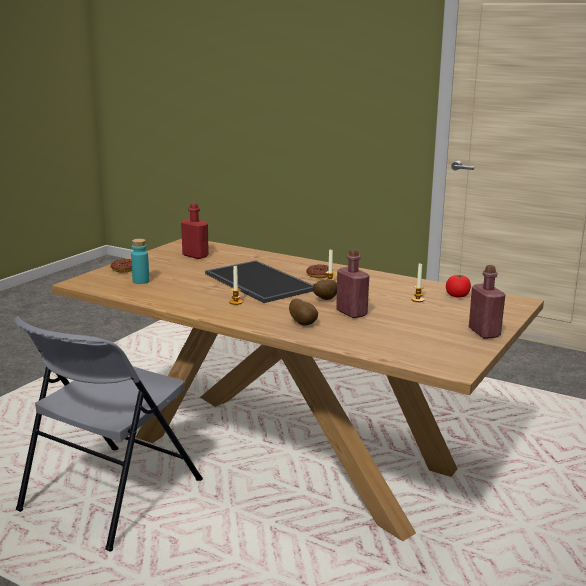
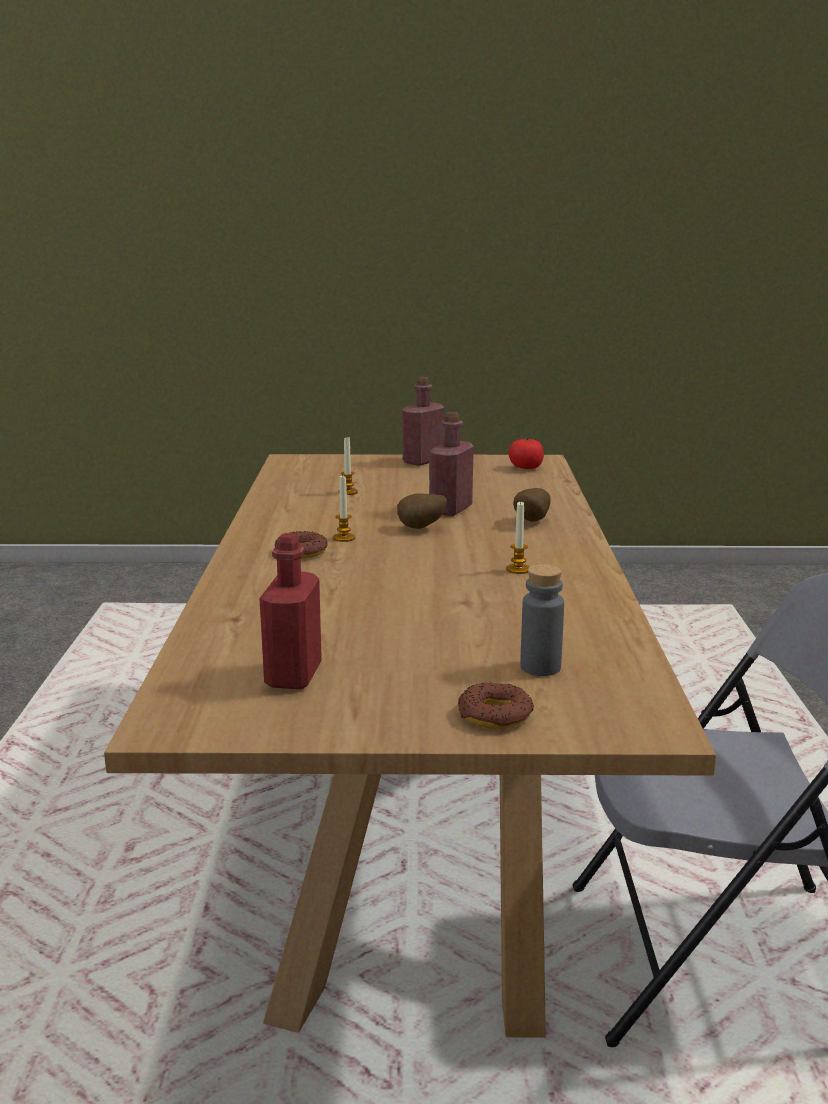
camera: 120 degrees left, 0 degrees up
(141, 281) = (540, 667): turquoise bottle -> grey bottle
(257, 282) = (399, 580): tray -> none
(457, 296) = (304, 480): tomato -> tomato (526, 468)

